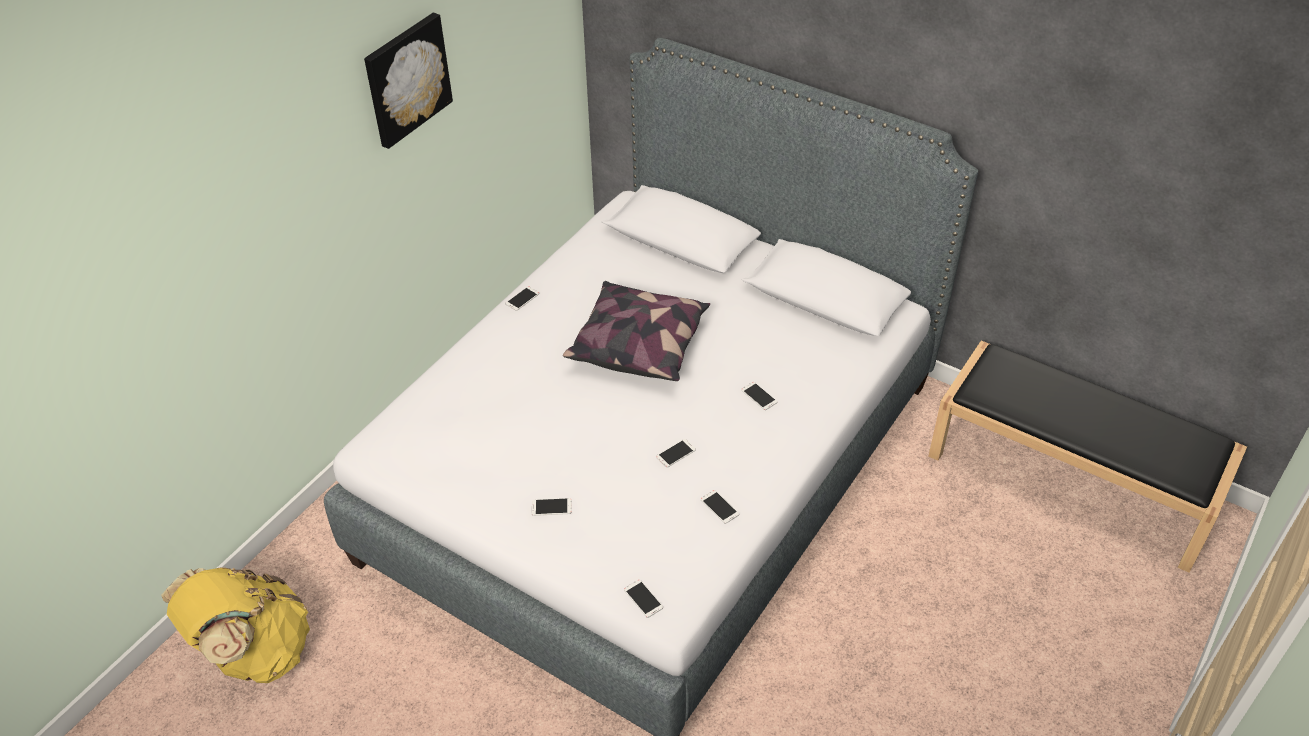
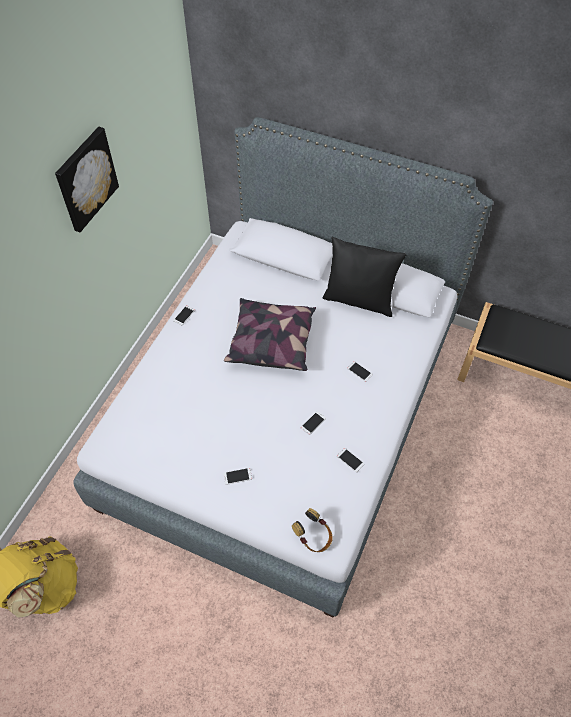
camera: 10 degrees left, 10 degrees up
(643, 598) = (313, 537): phone -> headphones
(779, 305) = (359, 300): none -> black pillow

